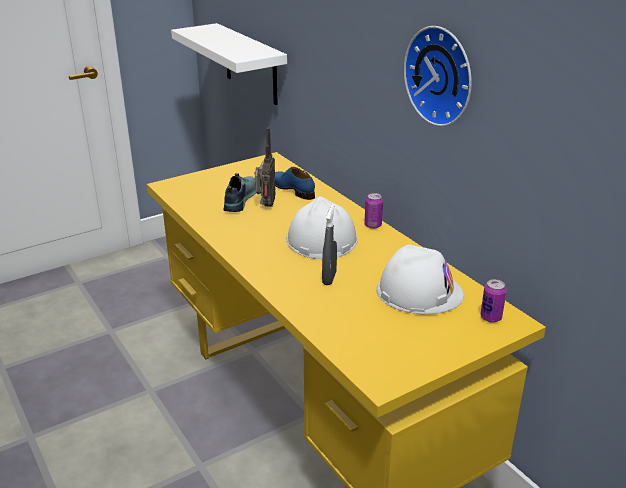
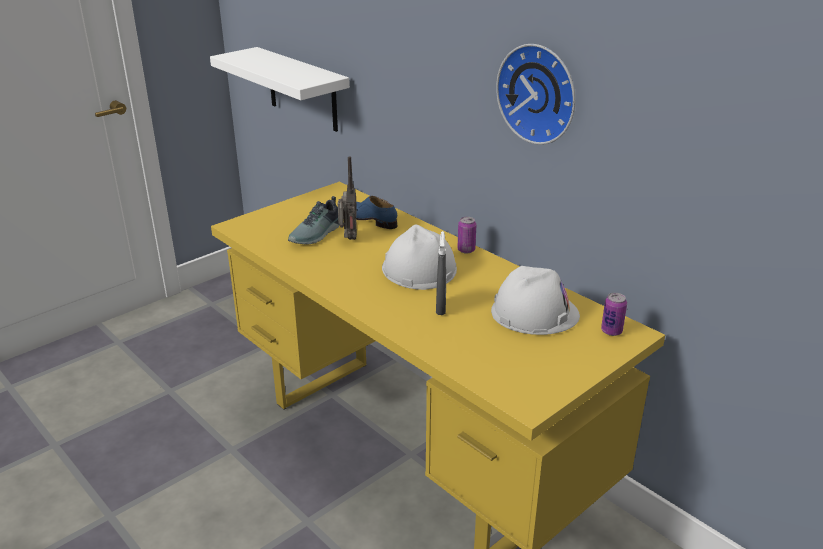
camera: 10 degrees left, 0 degrees up
(238, 199) = (317, 234): shoe -> shoe turned 150 degrees counterclockwise

